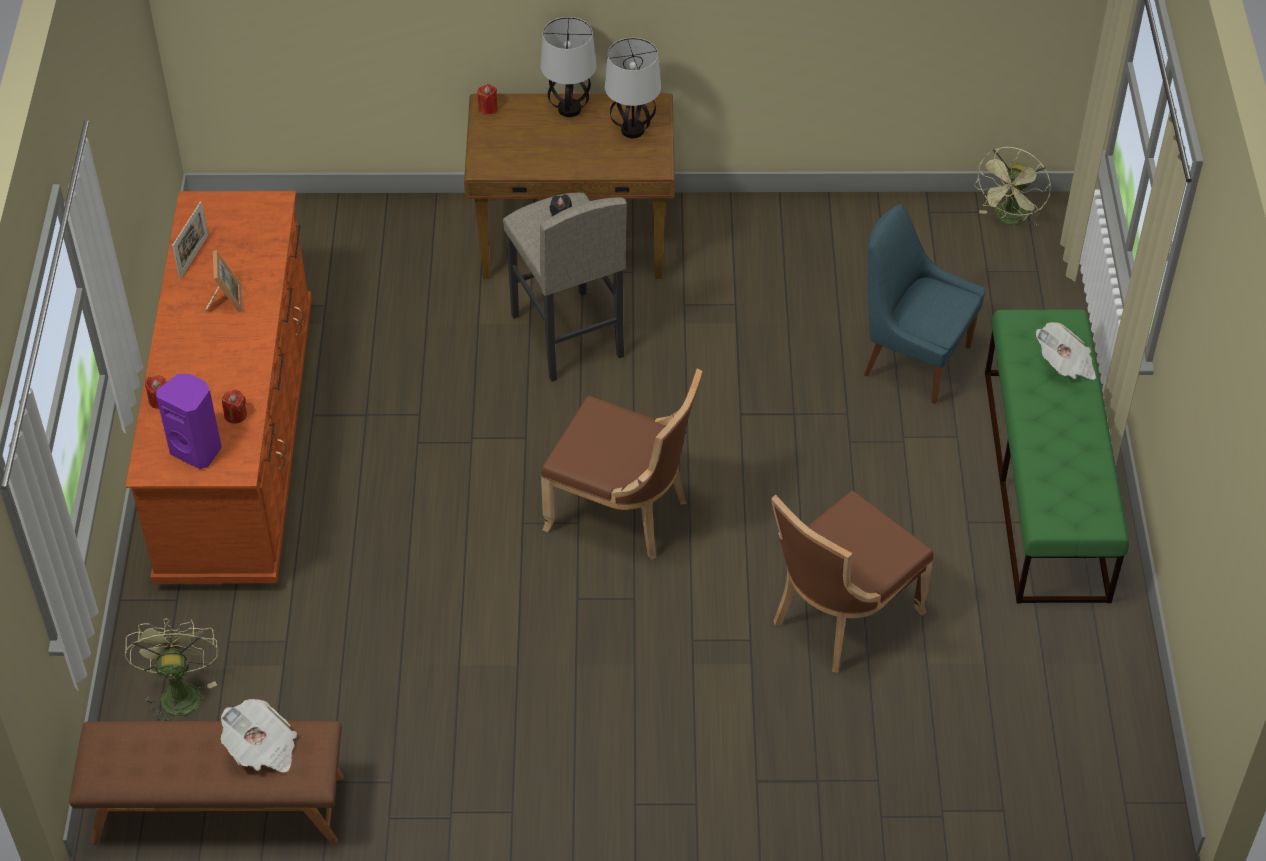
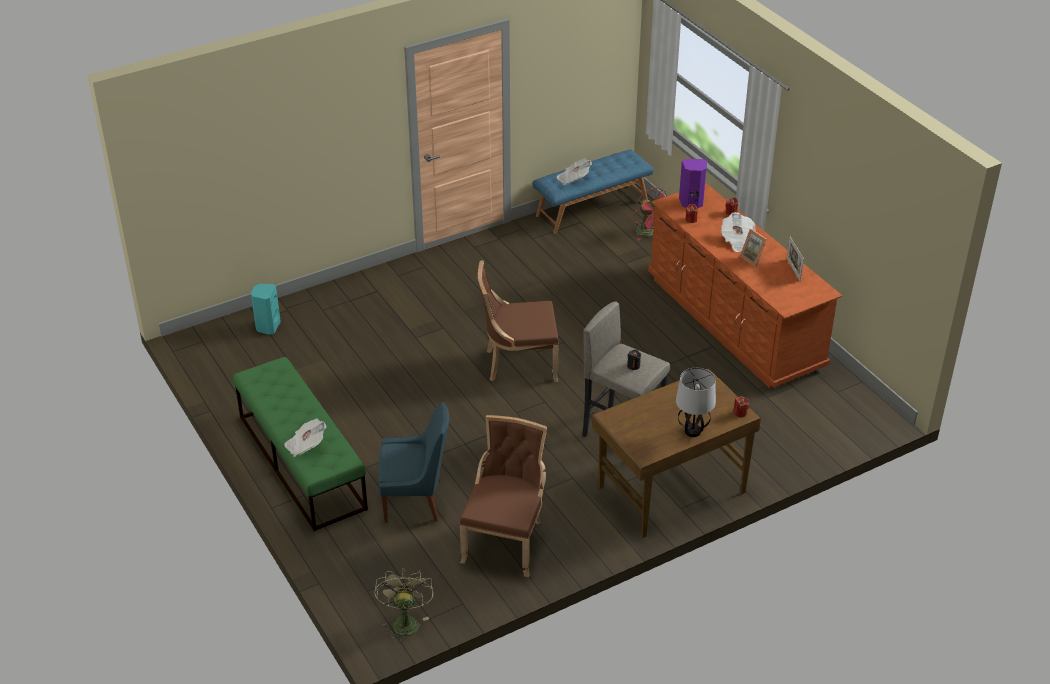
camera: 150 degrees right, 10 degrees down
(179, 692) = (649, 233): green fan -> red fan
(212, 342) = (737, 241): none -> newspaper
(218, 810) = (592, 208): brown bench -> blue bench
(632, 130) = (643, 434): table lamp -> none
(840, 617) = (378, 361): brown chair -> brown chair (506, 540)
(994, 784) = (267, 327): none -> turquoise speaker

